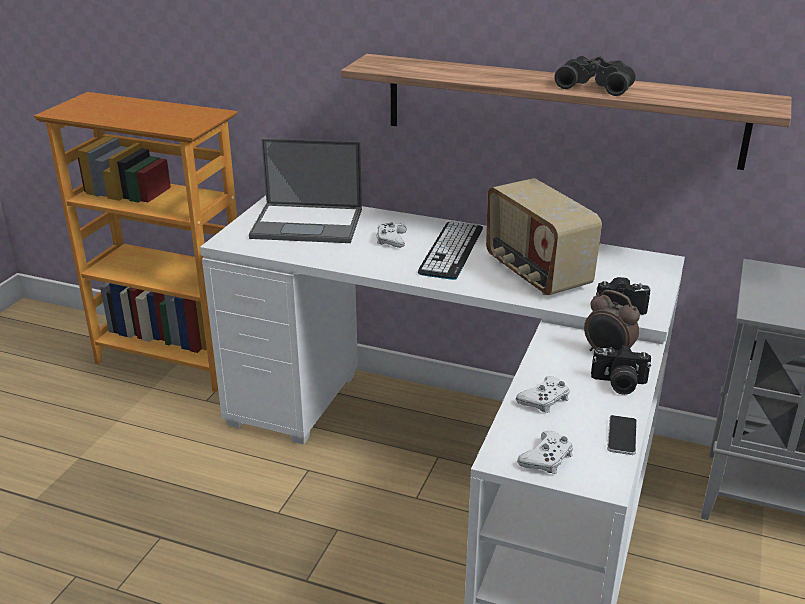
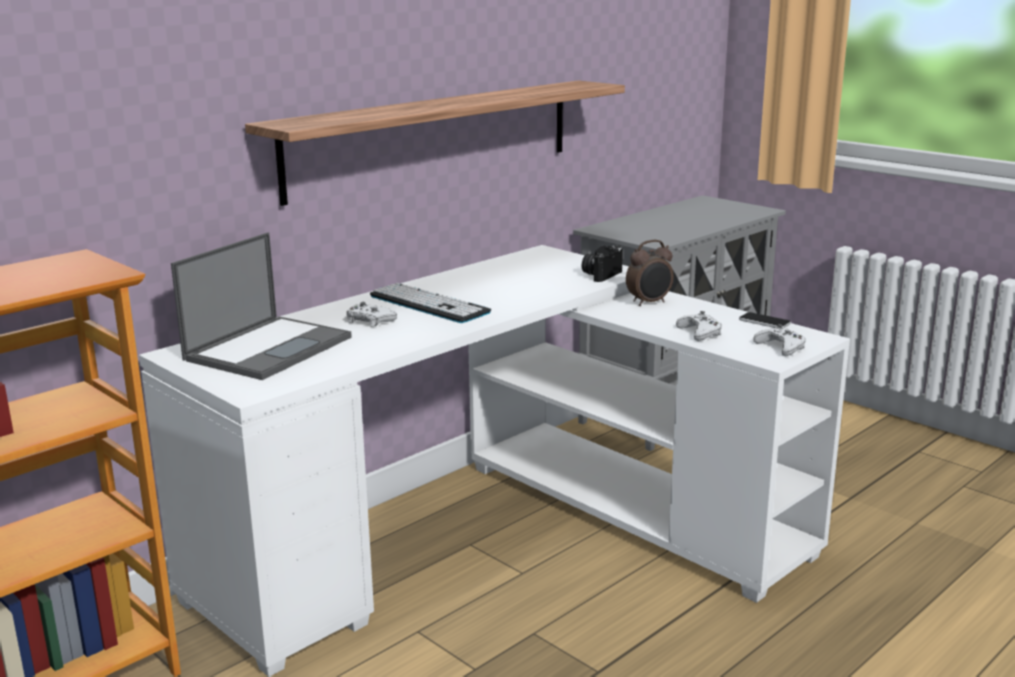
camera: 65 degrees left, 10 degrees down
(535, 273) = (513, 286): radio -> none
(595, 86) = (486, 97): black binoculars -> none
(618, 384) = (695, 308): camera -> none

